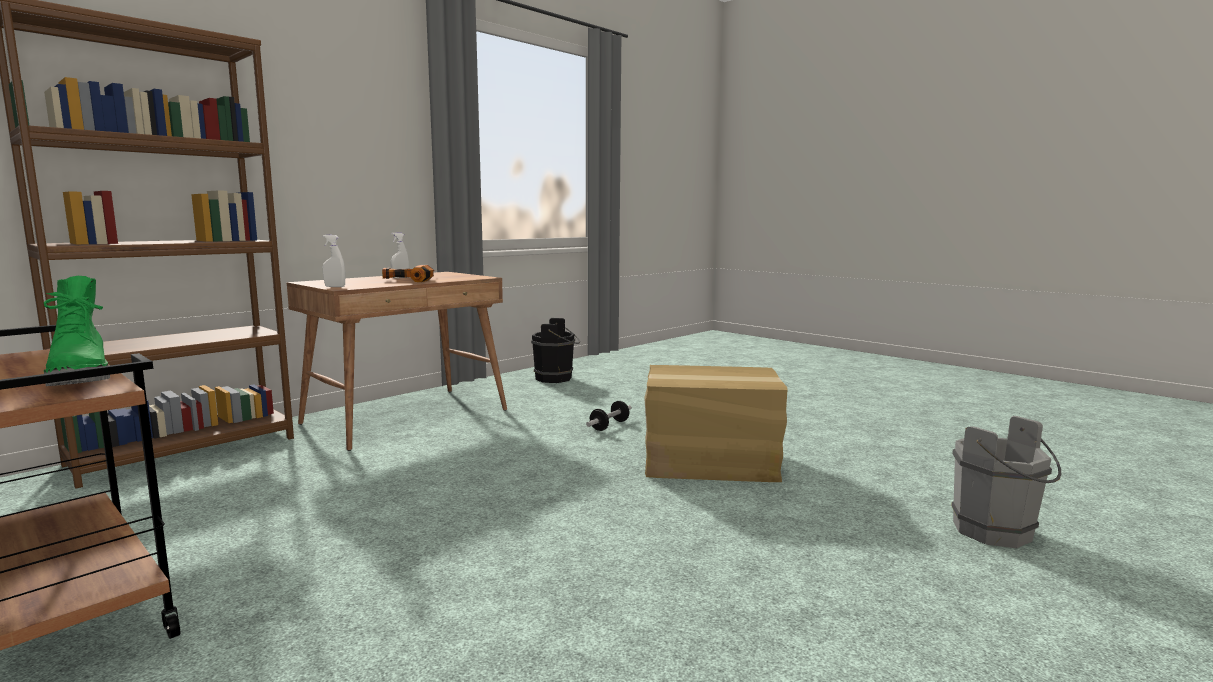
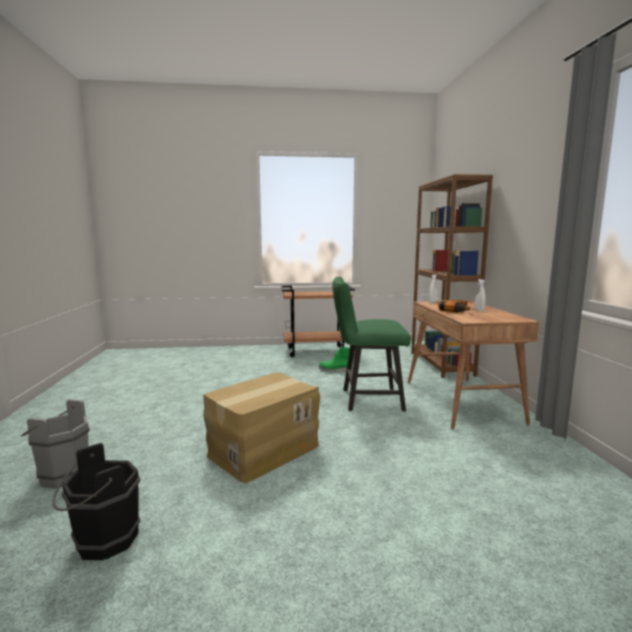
camera: 130 degrees right, 0 degrees up
(83, 377) = (304, 294): green boot -> green boot (335, 370)
(466, 457) = (366, 399): none -> green chair
(556, 378) = (570, 485): black bucket -> black bucket (102, 542)
(609, 426) = (373, 449): dumbbell -> none

